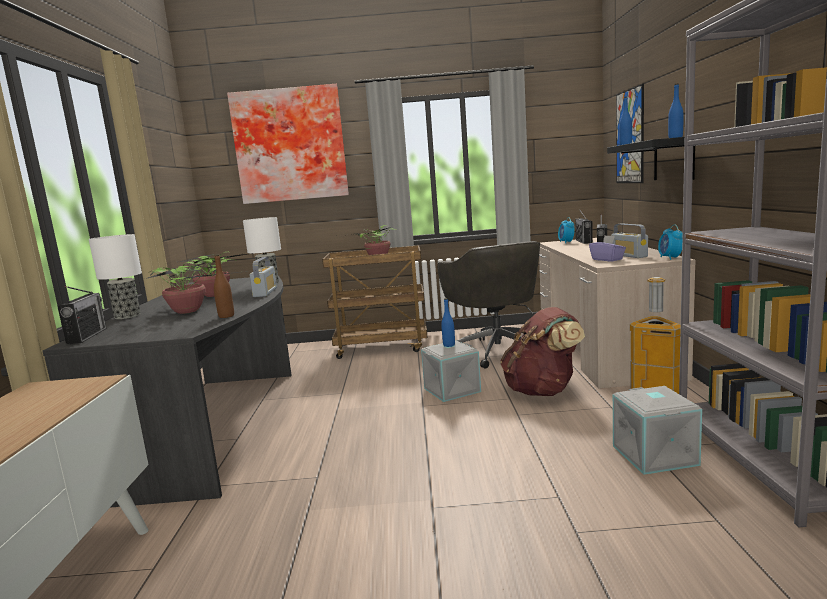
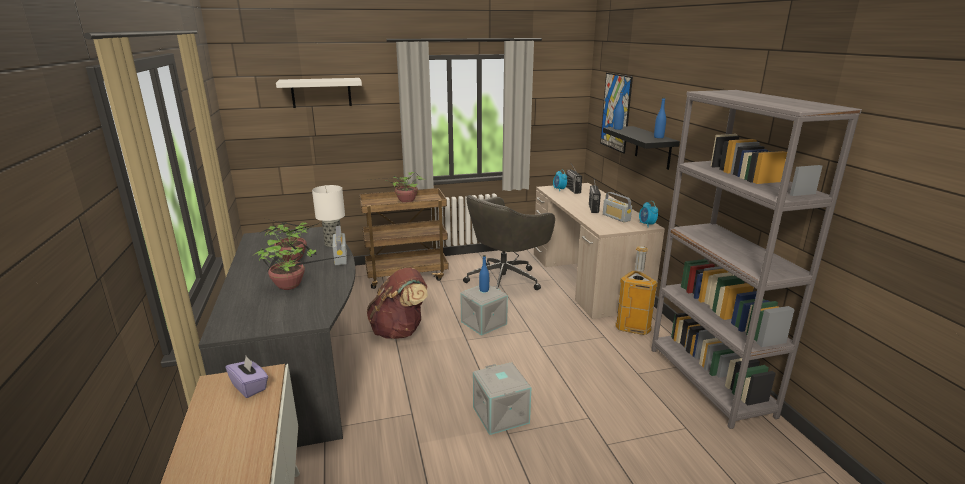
camera: 15 degrees left, 10 degrees up
(87, 336) = (223, 324): radio -> none
(126, 316) = (233, 292): table lamp -> none
(226, 316) = (334, 296): brown bottle -> none
(290, 145) = (321, 92): picture -> white shelf
(496, 351) = (505, 280): grey office chair -> grey office chair turned 75 degrees clockwise
(542, 391) = (552, 322): brown backpack -> brown backpack (400, 331)
(607, 259) = (602, 222): purple tissue box -> purple tissue box (250, 387)
(656, 455) = (642, 379): grey storage box -> grey storage box (502, 415)

